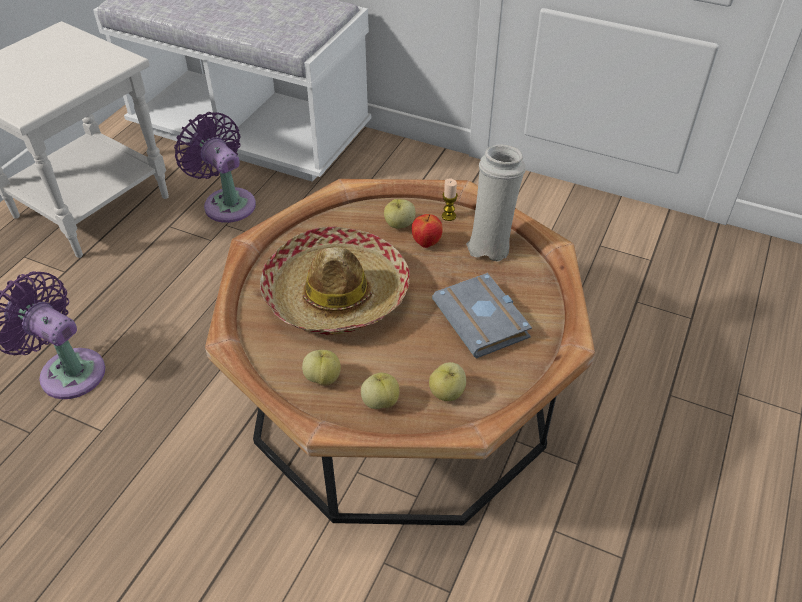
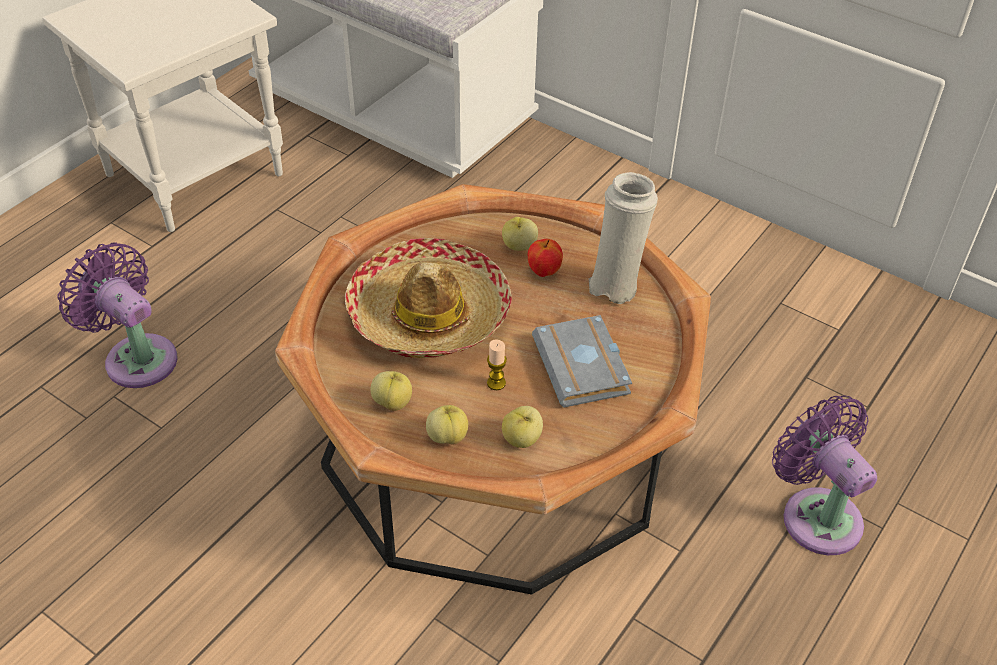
camera: 10 degrees right, 0 degrees up
(227, 202) = (347, 190): purple fan -> purple fan (816, 514)
(448, 216) = (578, 244): candle -> candle (496, 383)

